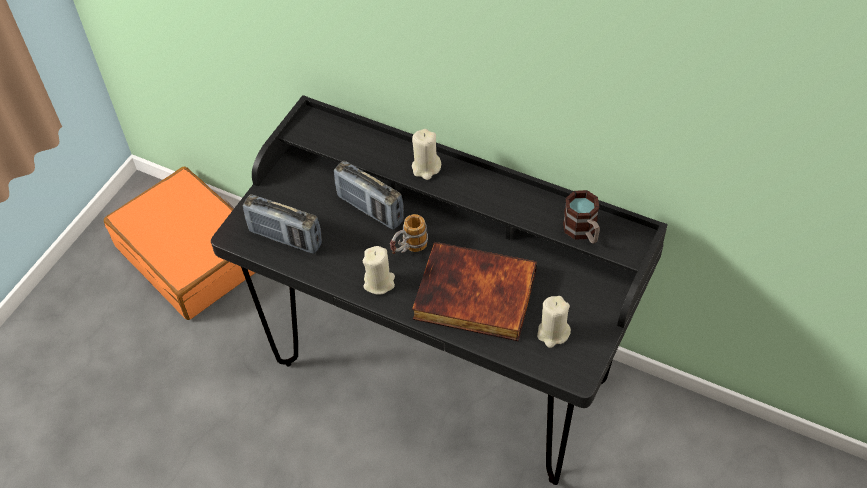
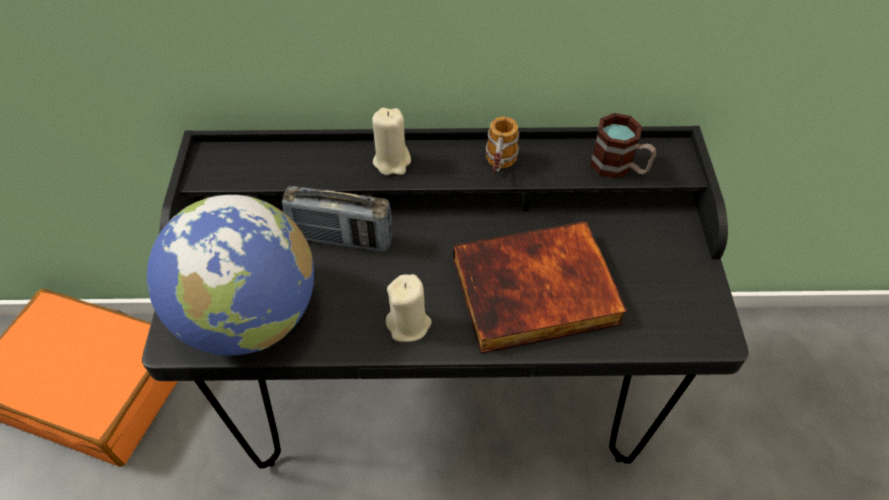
camera: 30 degrees left, 0 degrees up
(285, 238) = (250, 317): radio -> globe
(408, 250) = (419, 269): mug -> mug (499, 168)
(553, 333) = (653, 298): beige candle -> none

